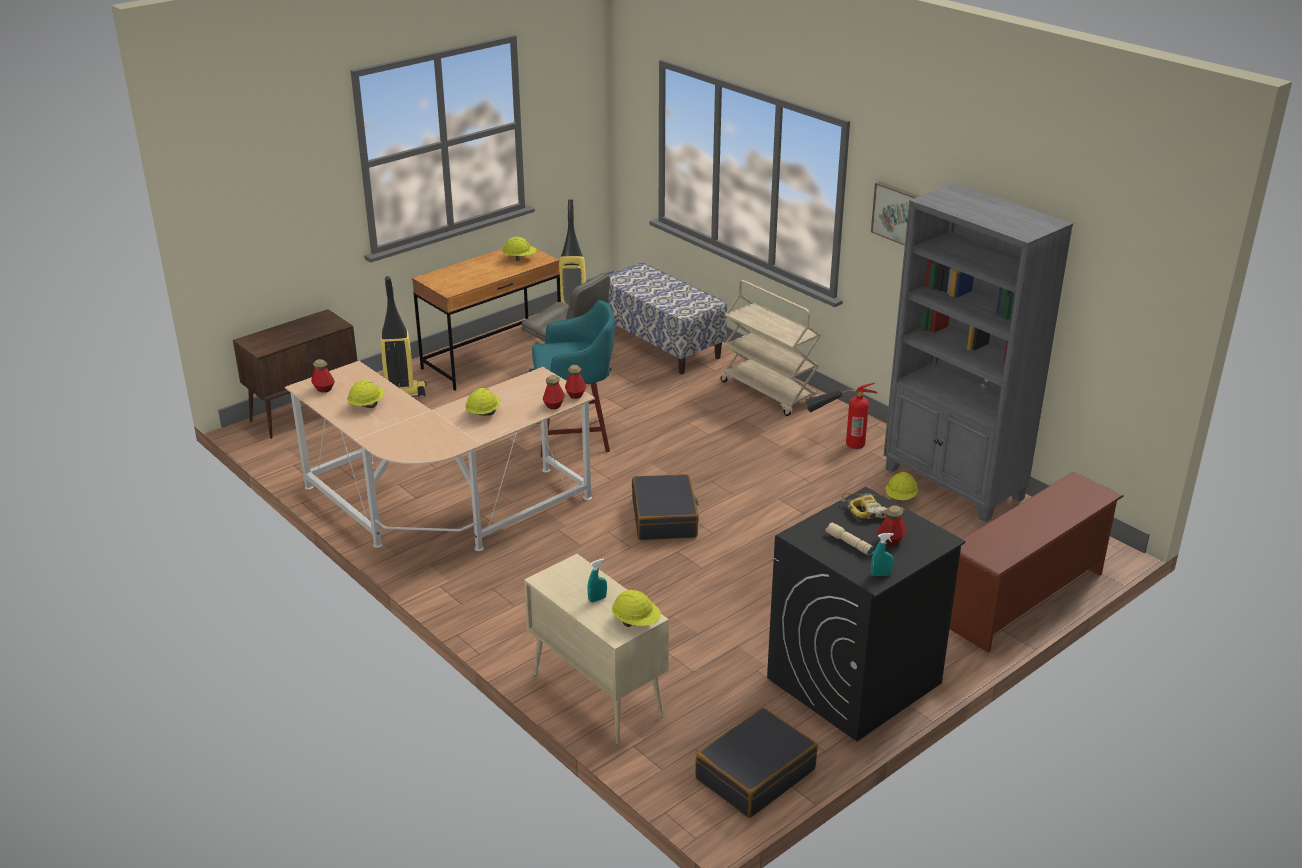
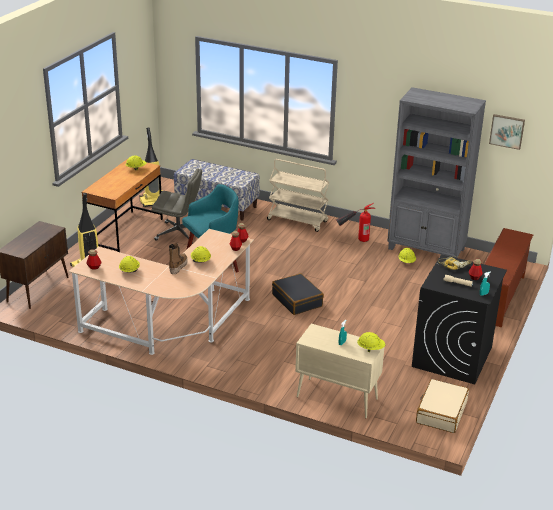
camera: 25 degrees left, 0 degrees up
(442, 414) = (178, 266): none -> boot
(755, 774) = (441, 412): black suitcase -> beige suitcase
(897, 213) = (372, 107): picture -> picture (507, 131)

